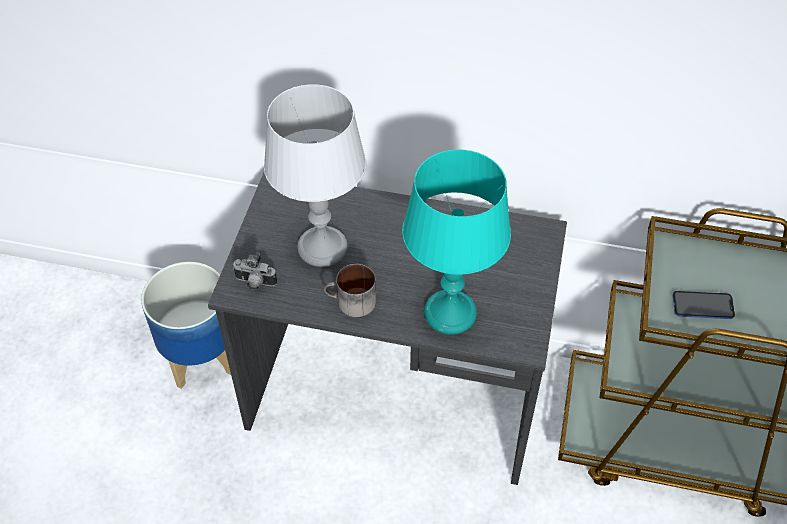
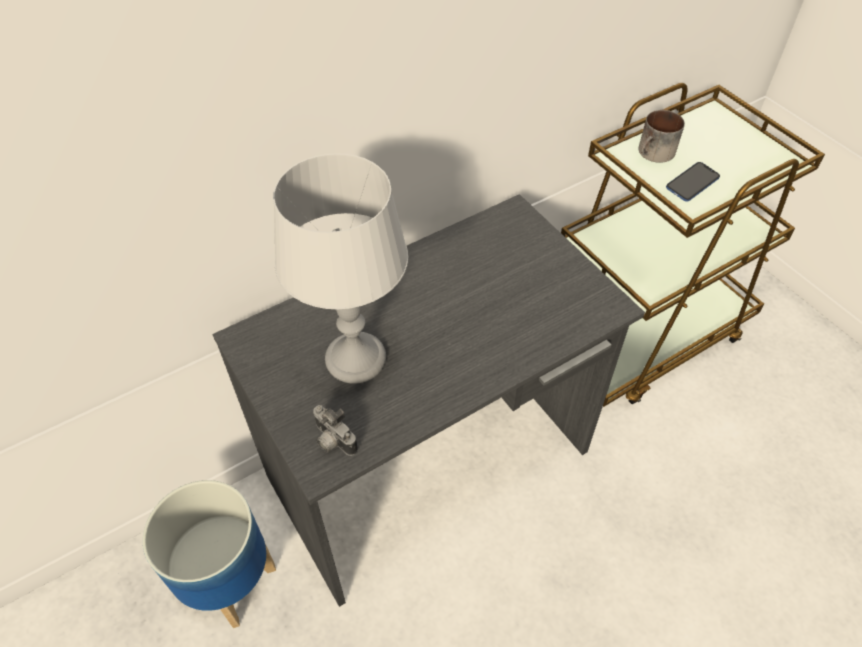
camera: 45 degrees left, 0 degrees up
(255, 283) = (332, 441): camera -> camera turned 75 degrees clockwise
(351, 303) = (441, 385): mug -> mug (654, 154)
(450, 313) = (529, 327): turquoise table lamp -> none

